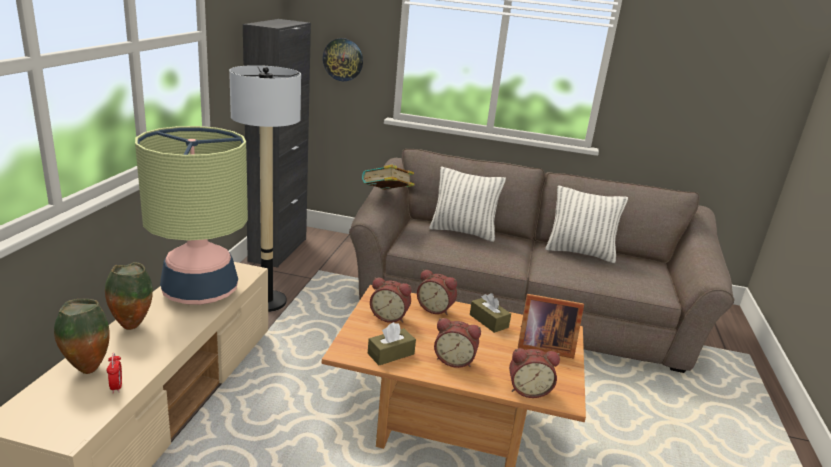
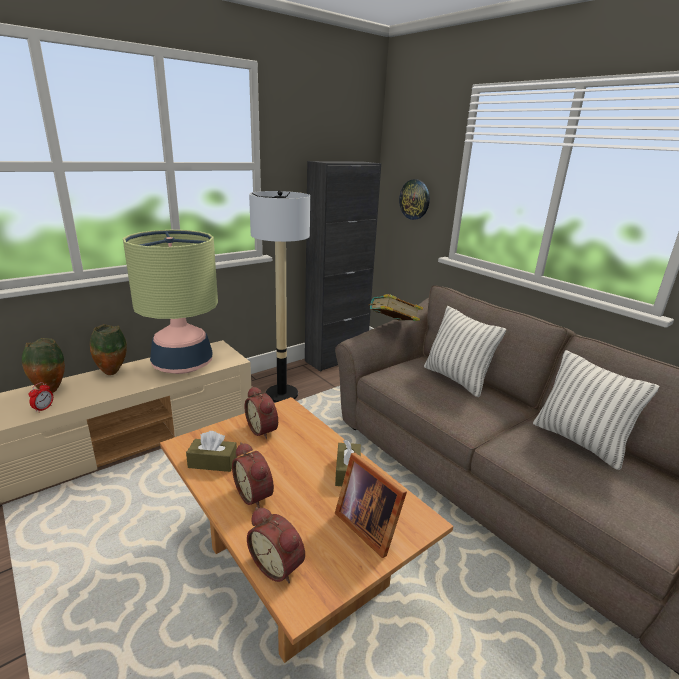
camera: 40 degrees right, 0 degrees up
(436, 308) = (314, 438): alarm clock -> none

